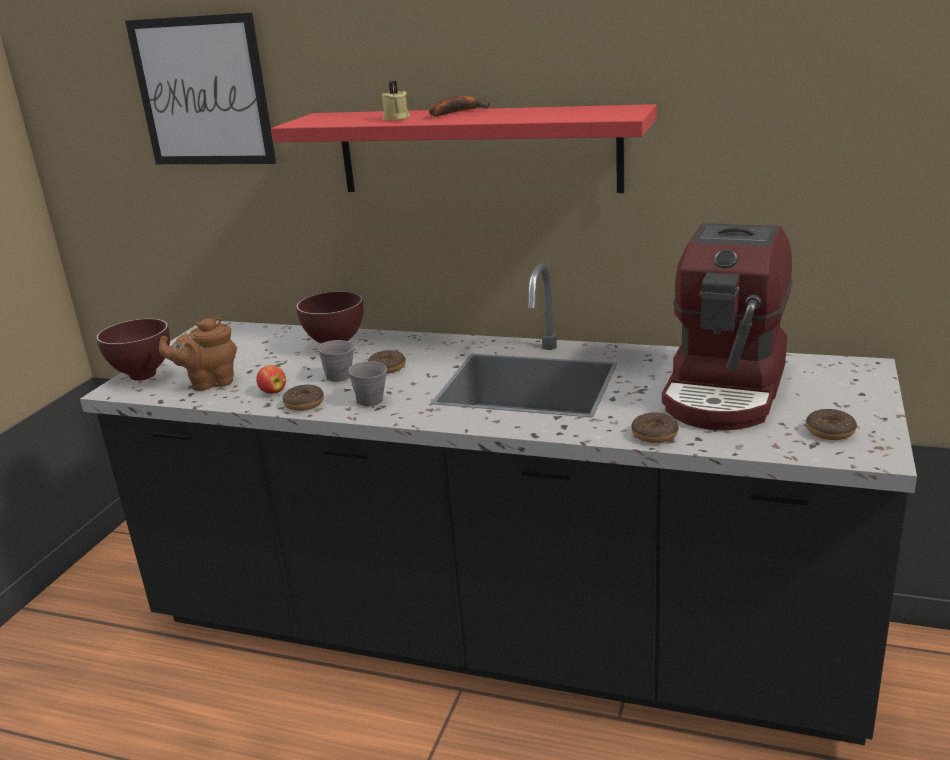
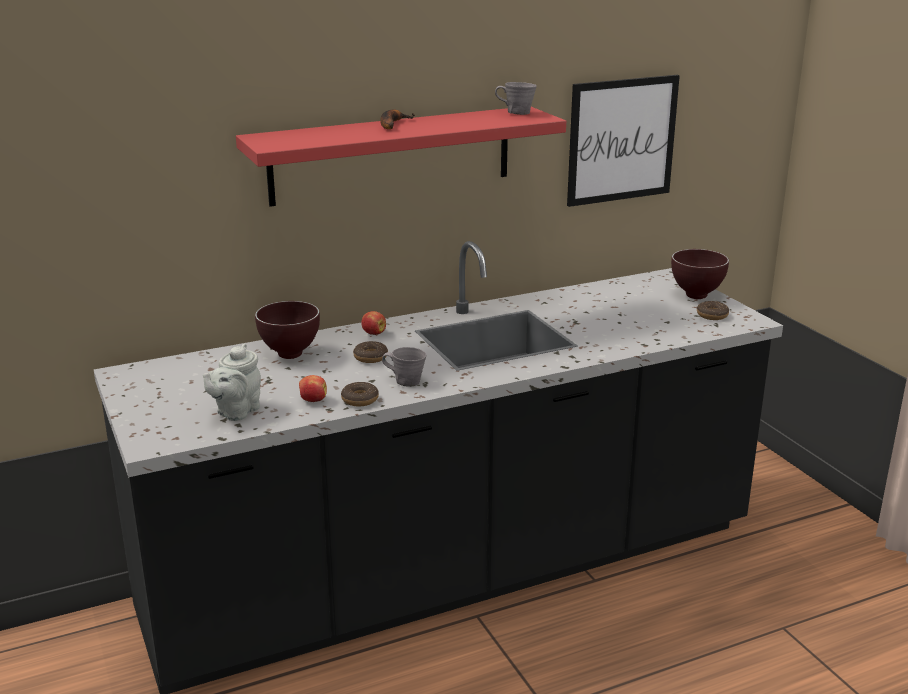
camera: 45 degrees left, 0 degrees up
(144, 375) = (152, 426): brown bowl -> brown bowl (695, 295)
(202, 92) = (108, 123): picture -> picture (622, 140)
(209, 383) = (236, 412): brown teapot -> grey teapot
(338, 376) = (343, 374): grey mug -> grey mug (517, 113)
(396, 118) = (357, 134): beige candle -> none
(432, 346) = (373, 333): none -> apple
(654, 434) = (631, 344): donut -> none
(727, 390) = (622, 308): coffee machine -> none

